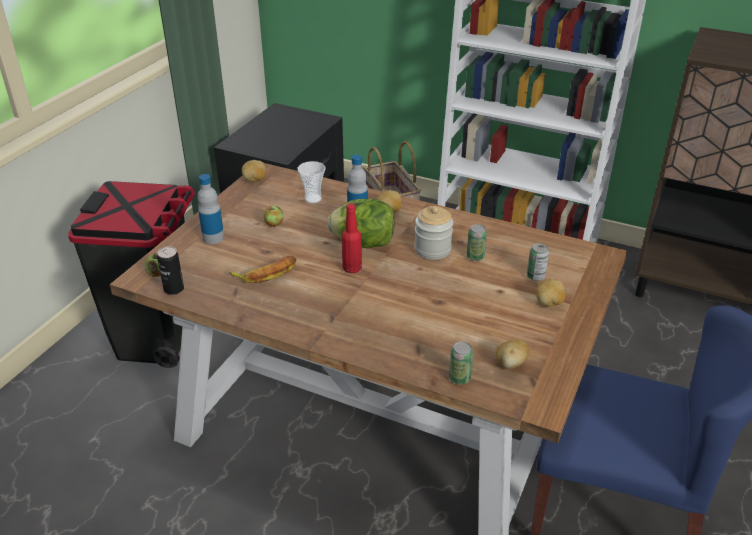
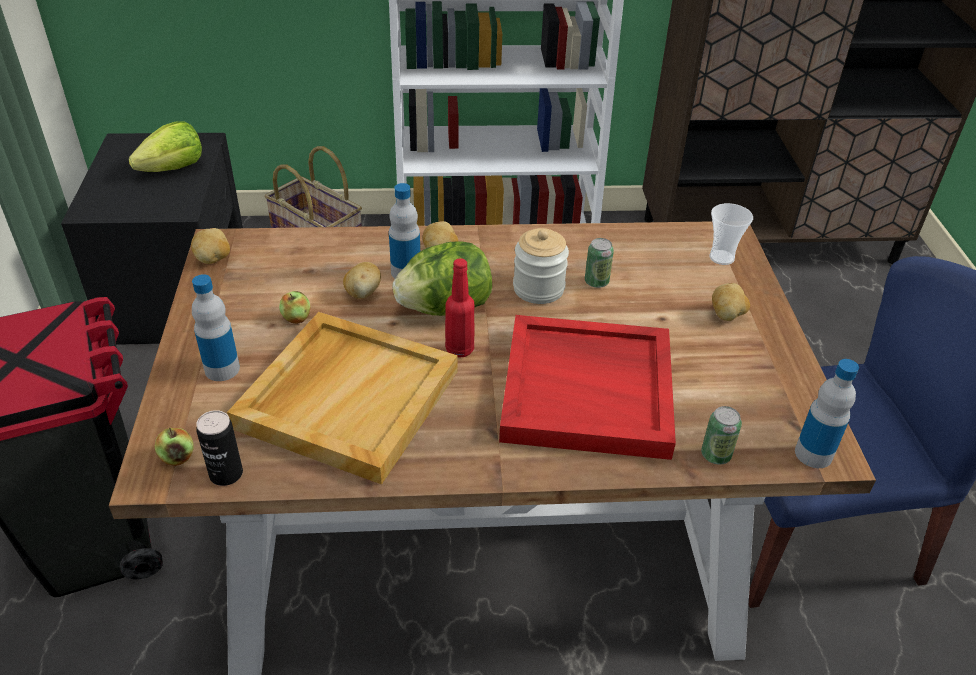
camera: 30 degrees left, 5 degrees up
(266, 273) = (347, 397): banana -> beige tray
(296, 131) = (173, 168): none -> lettuce
(313, 199) = (322, 263): cup -> cup (721, 257)
(411, 315) = (589, 389): none -> red tray
(510, 364) = (753, 412): potato -> potato (363, 293)
(528, 402) = (813, 454): none -> bottle
(535, 276) = (684, 285): can -> none

